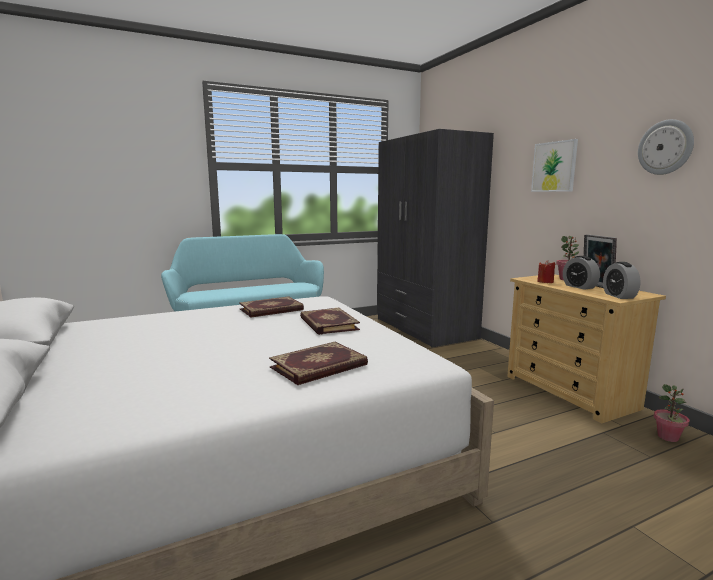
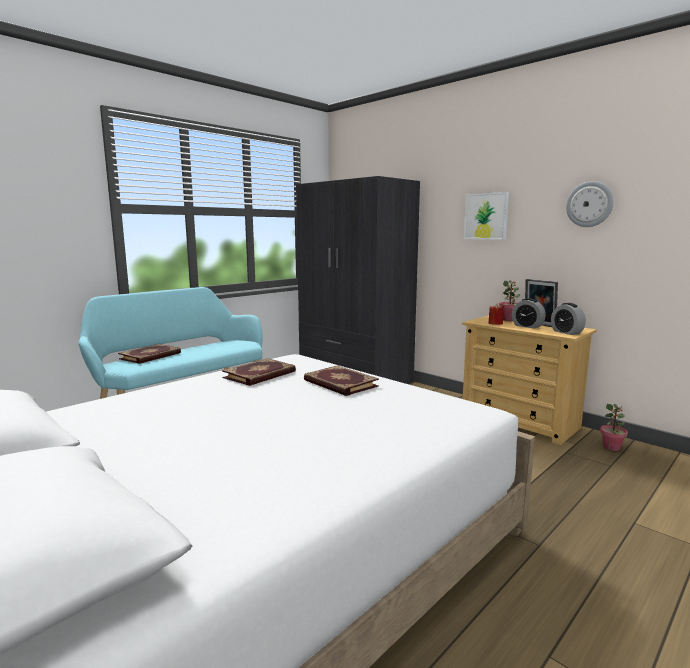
camera: 20 degrees left, 0 degrees up
(319, 367) = (391, 428): book -> book (151, 356)

